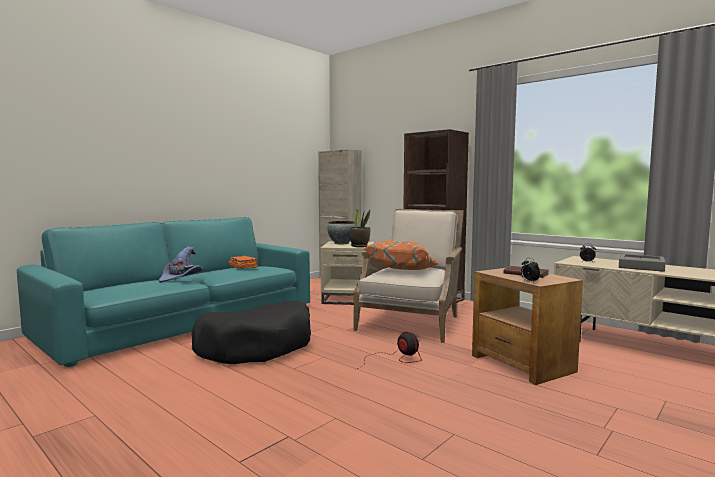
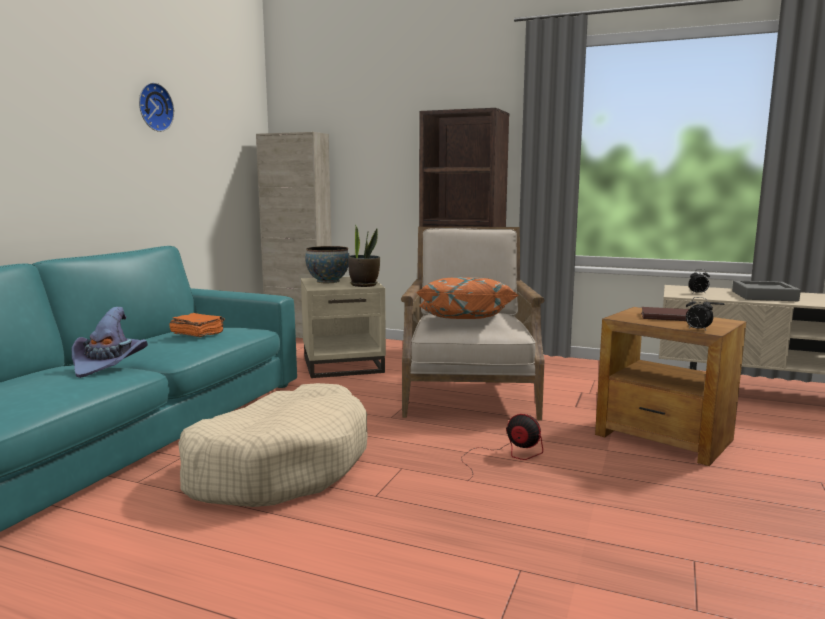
camera: 20 degrees left, 5 degrees up
(248, 137) = (153, 107): none -> wall clock
(257, 346) = (279, 466): black dog bed -> beige dog bed

